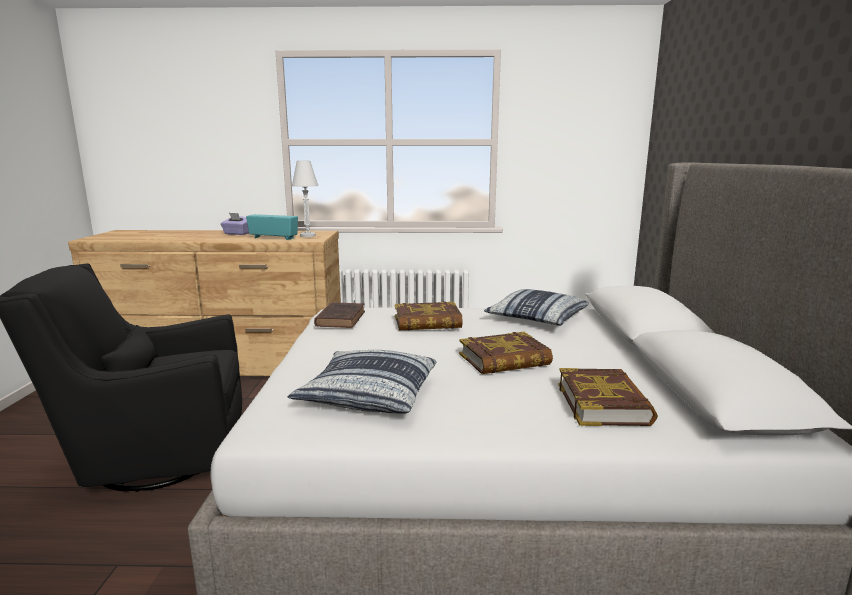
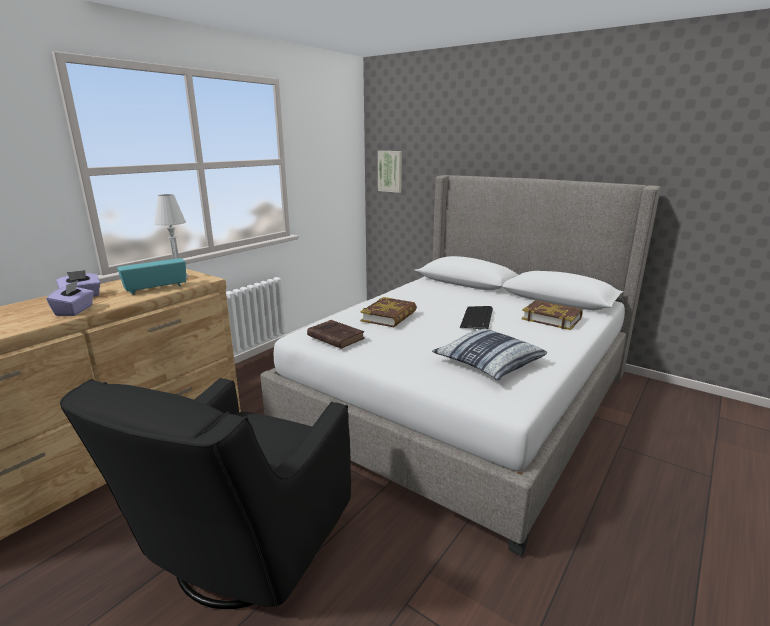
camera: 55 degrees left, 5 degrees up
(207, 238) = (75, 311): none -> purple tissue box
(504, 360) = (477, 318): book -> keyboard
(536, 318) = (419, 293): pillow -> none
(663, 160) = (390, 171): none -> picture

